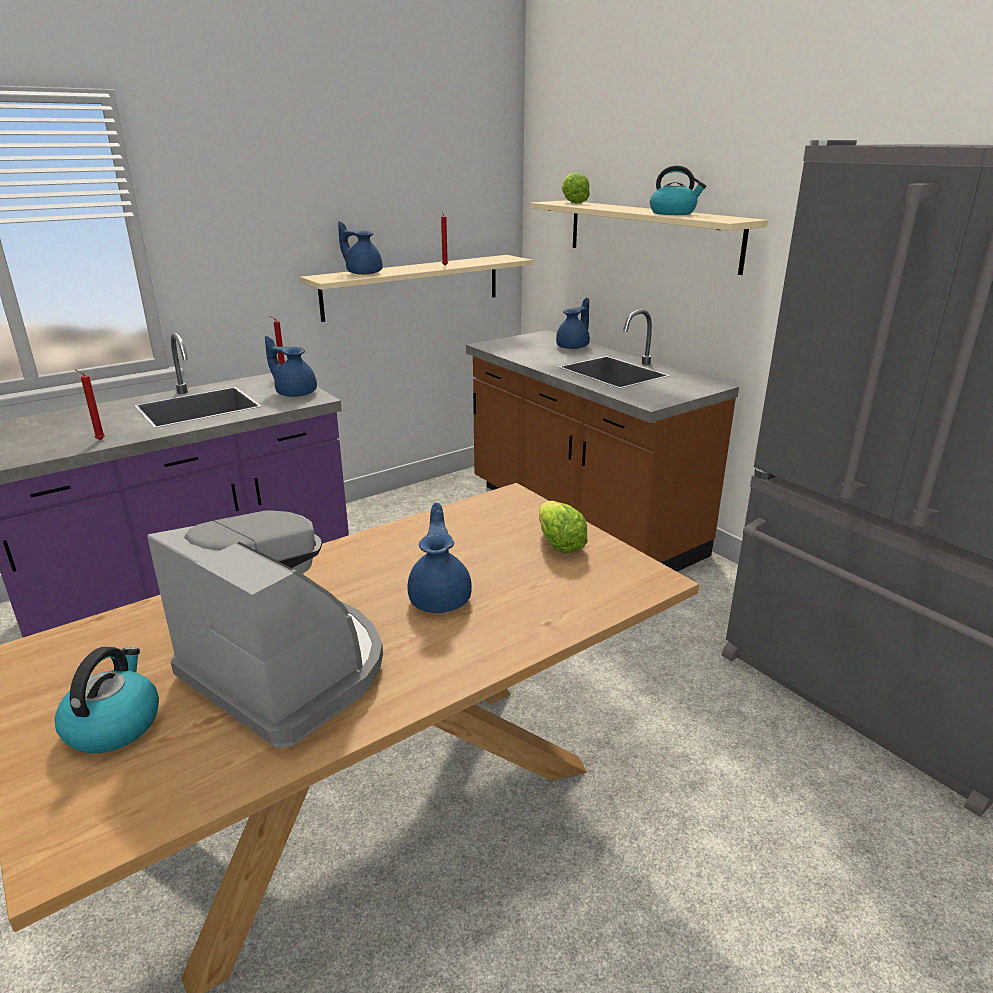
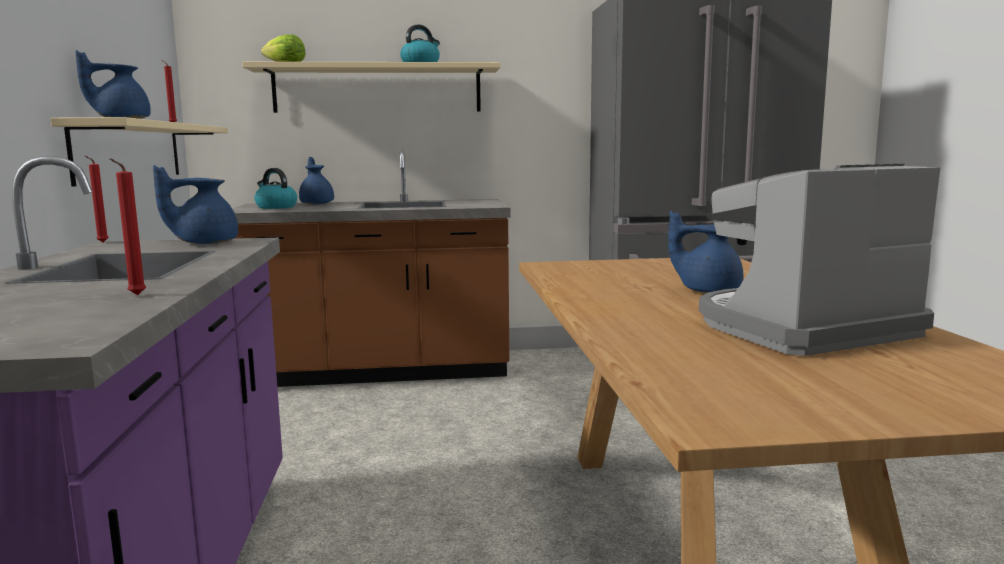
camera: 60 degrees left, 15 degrees down
(114, 725) = (883, 380): kettle -> kettle (275, 207)
(559, 544) = (648, 265): lettuce -> none

